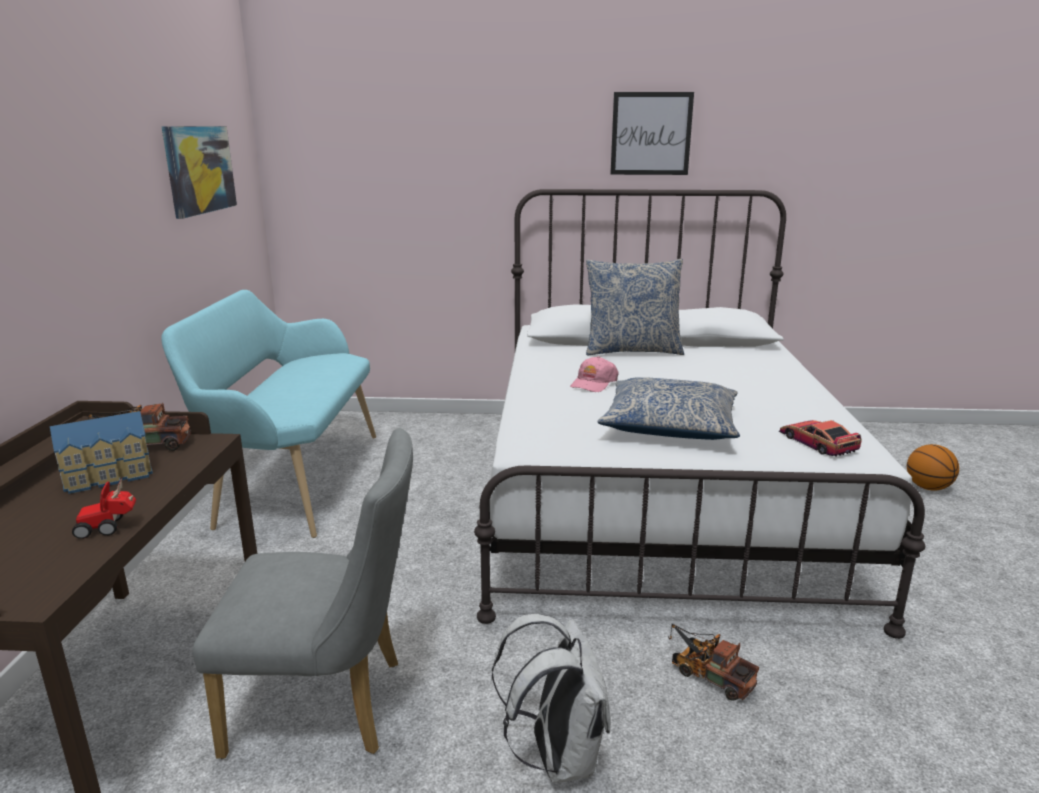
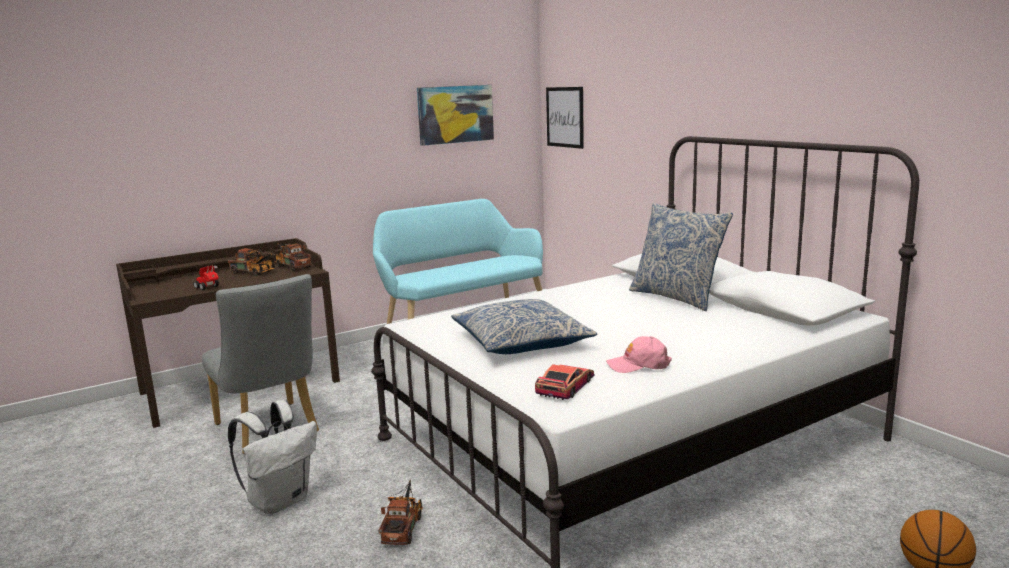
camera: 55 degrees right, 5 degrees down
(109, 477) = (254, 273): toy house -> toy truck
(593, 383) = (570, 307): pink cap -> pink cap (638, 364)
(651, 134) = (789, 82): picture -> picture (565, 117)

